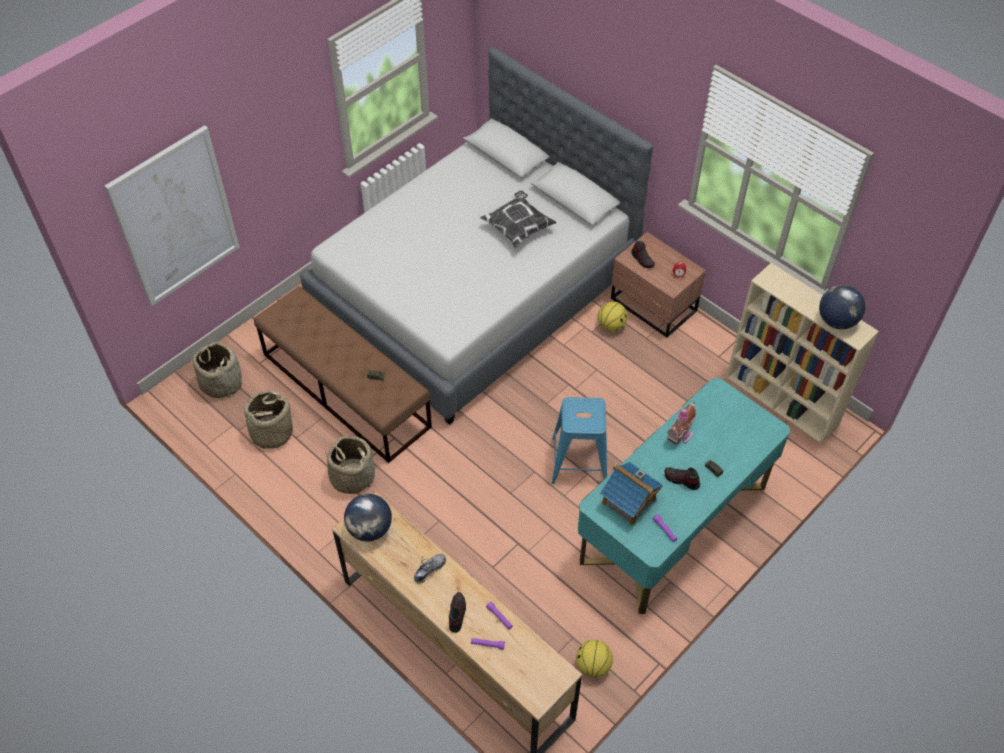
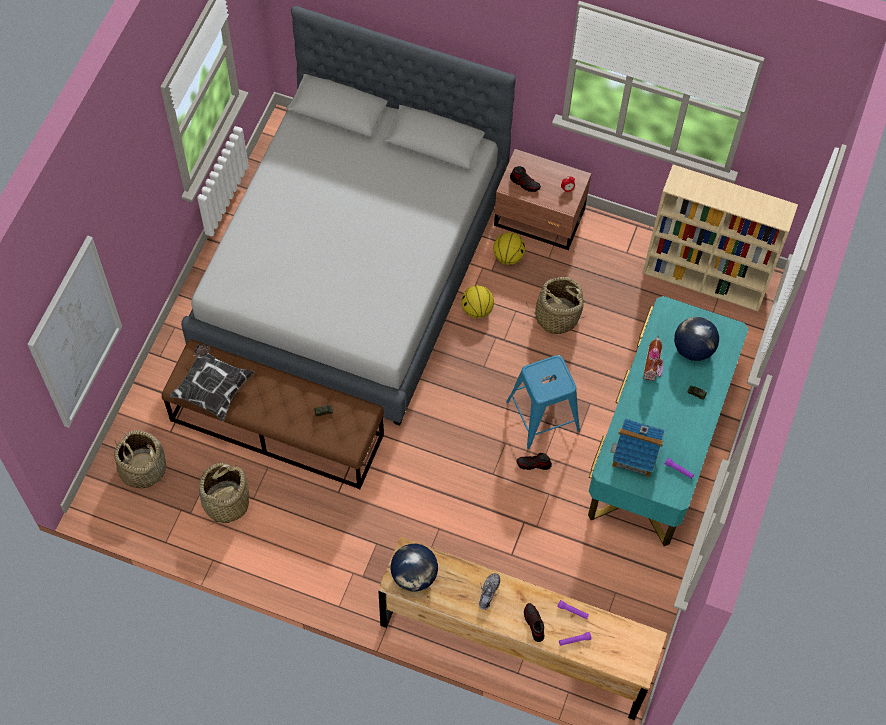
camera: 25 degrees left, 10 degrees up
(352, 477) = (332, 517): basket -> basket (557, 316)
(518, 228) = (393, 197): pillow -> pillow (213, 388)
(593, 666) = (645, 611): basketball -> basketball (477, 309)
(681, 480) = (672, 415): shoe -> shoe (533, 464)
(836, 321) = (757, 207): globe -> globe (693, 349)

